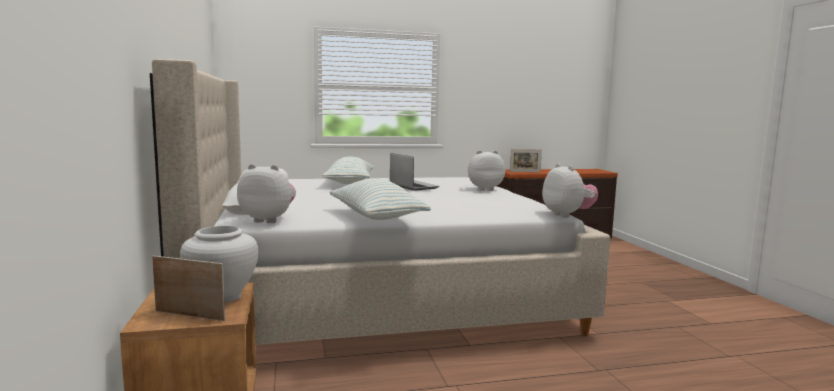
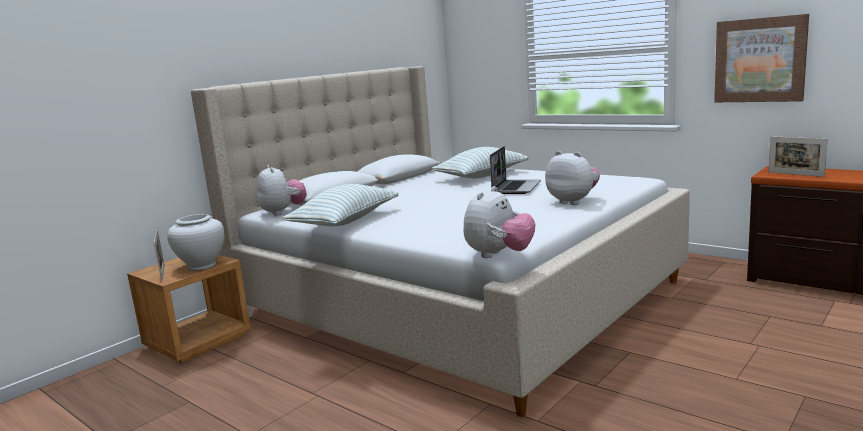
camera: 55 degrees right, 5 degrees up
(490, 102) = (760, 60): none -> picture

